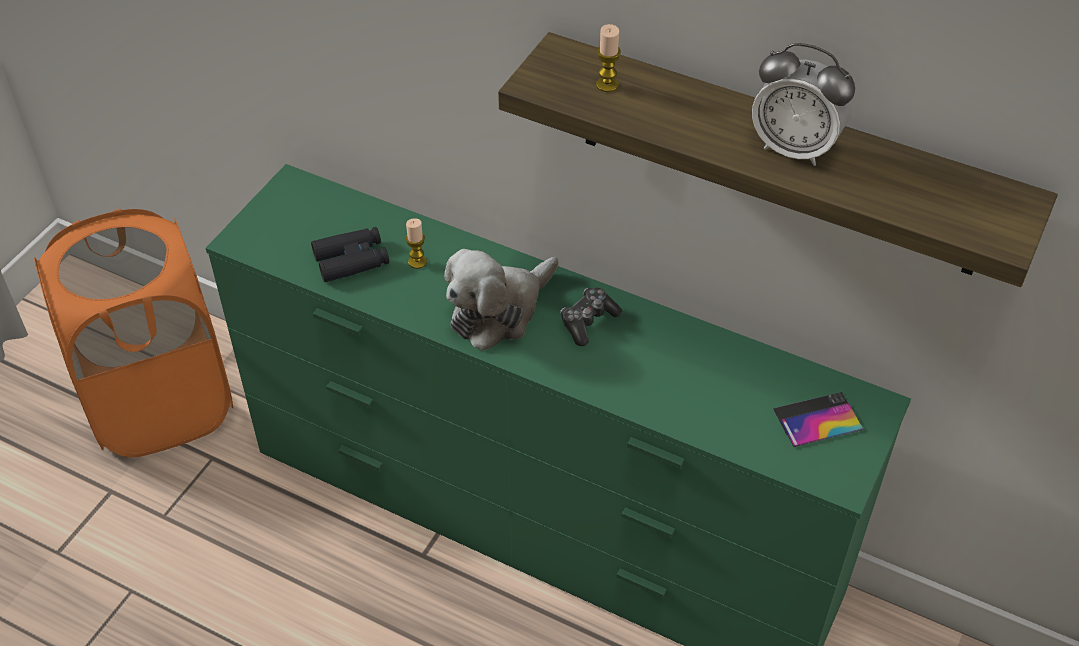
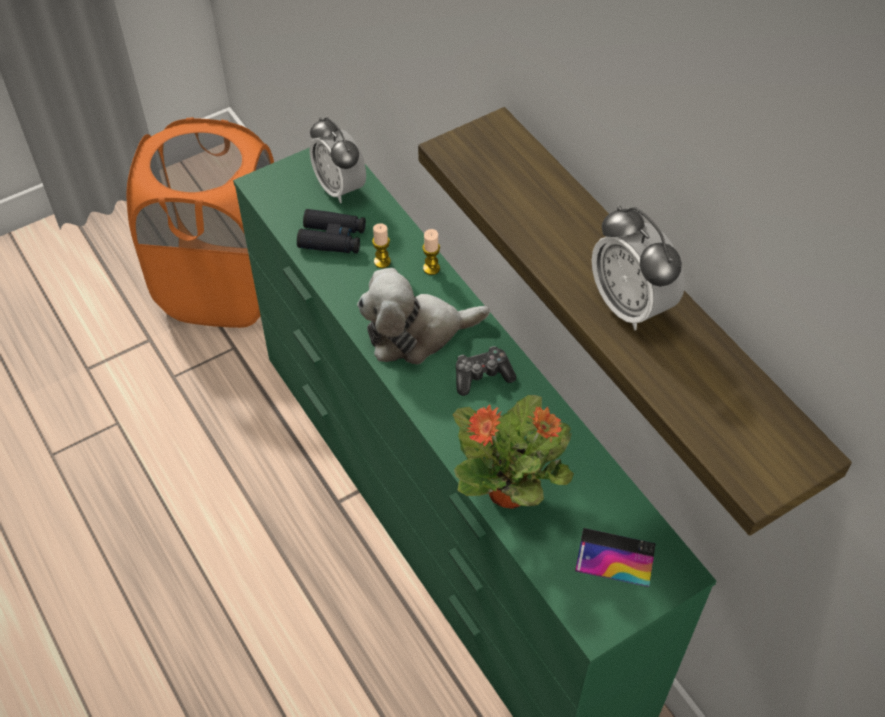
camera: 30 degrees right, 5 degrees up
(324, 212) = (340, 188): none -> alarm clock
(607, 85) = (513, 176): candle -> candle (431, 268)
(688, 408) = (510, 491): none -> potted plant

